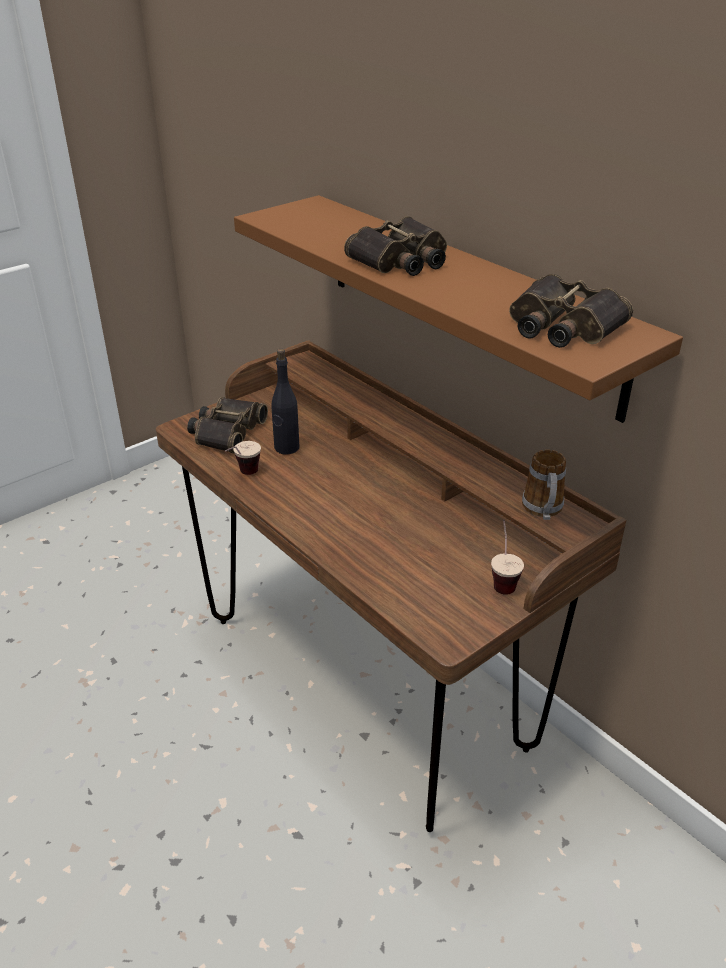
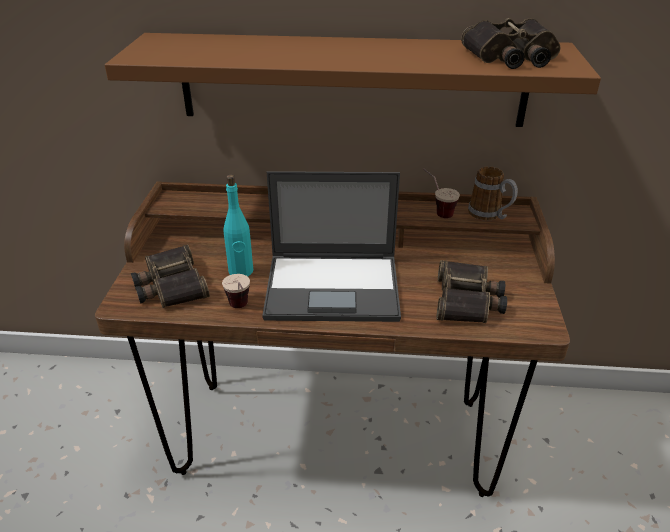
camera: 45 degrees left, 0 degrees up
(286, 448) = (241, 271): black bottle -> turquoise bottle
(333, 499) = (334, 287): none -> laptop
(401, 260) = (323, 53): binoculars -> binoculars (468, 300)
(502, 579) = (508, 273): cup -> cup (436, 211)

